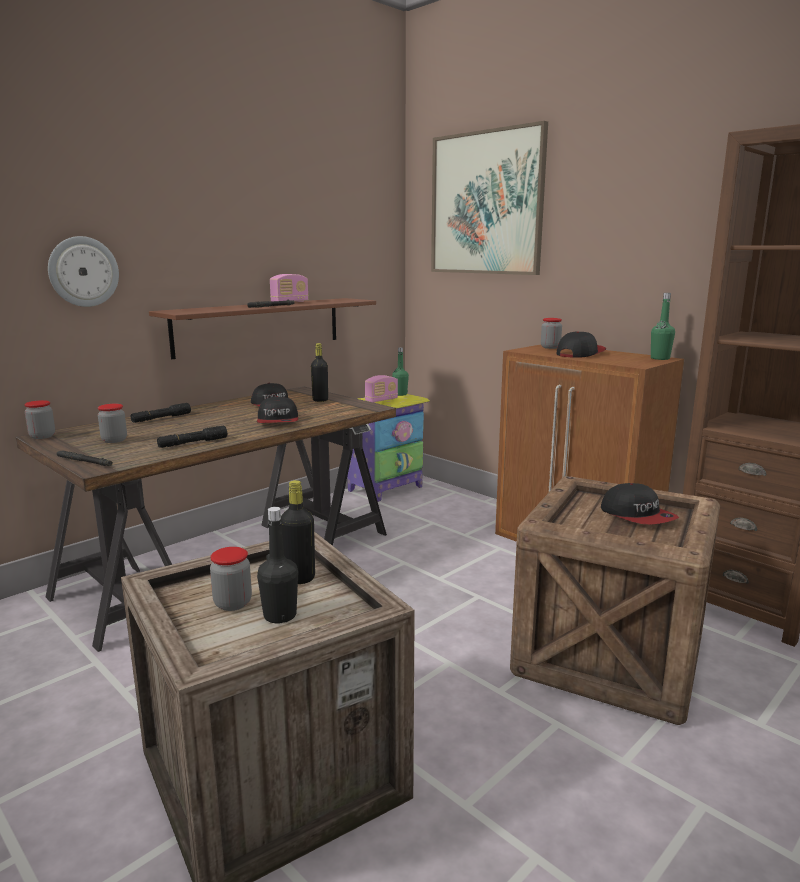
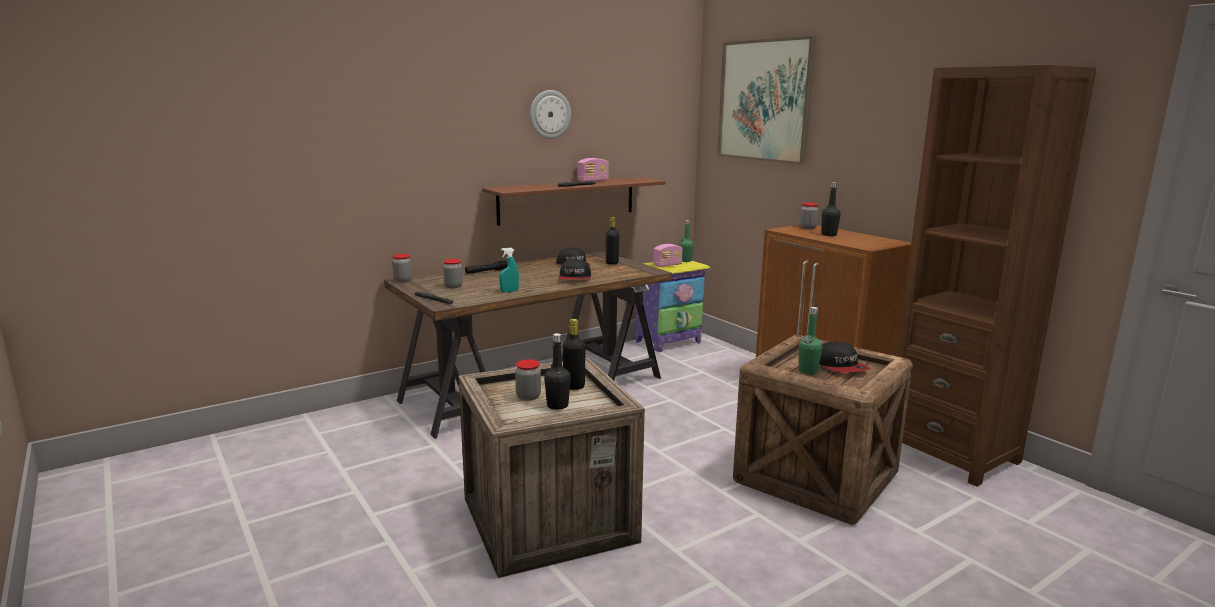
camera: 10 degrees right, 0 degrees up
(83, 271) = (437, 158): wall clock -> wall clock (549, 114)
(193, 443) = (509, 291): black flashlight -> turquoise spray bottle
(580, 353) = (829, 235): cap -> black bottle
(660, 358) = (895, 242): green bottle -> green bottle (808, 371)

